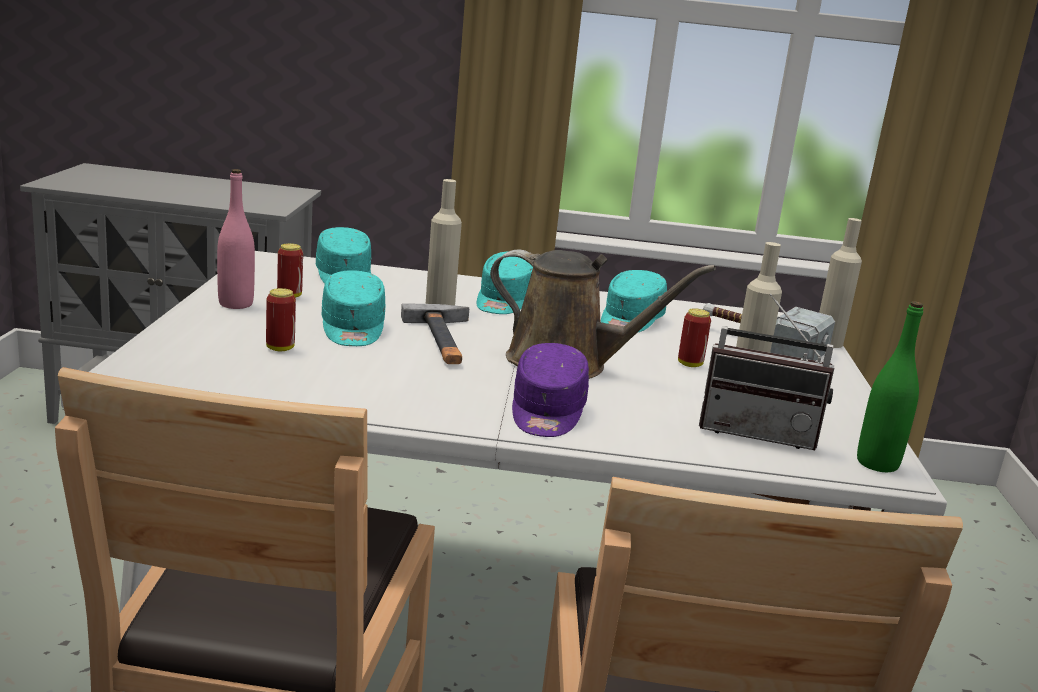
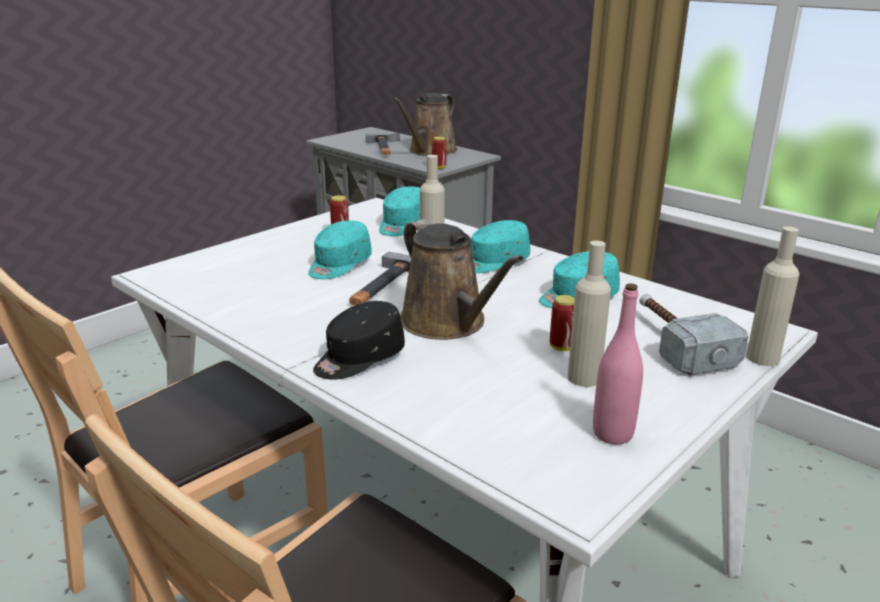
camera: 40 degrees right, 5 degrees up
(160, 189) = (385, 148): none -> hammer
(227, 189) = (430, 151): none -> brown watering can
(236, 304) = (296, 235): pink bottle -> pink bottle (612, 434)
(280, 348) = (267, 271): can -> can (439, 167)
(547, 412) = (358, 359): purple cap -> black cap
(758, 432) = (509, 424): radio -> none
(877, 463) = (577, 490): green bottle -> none

